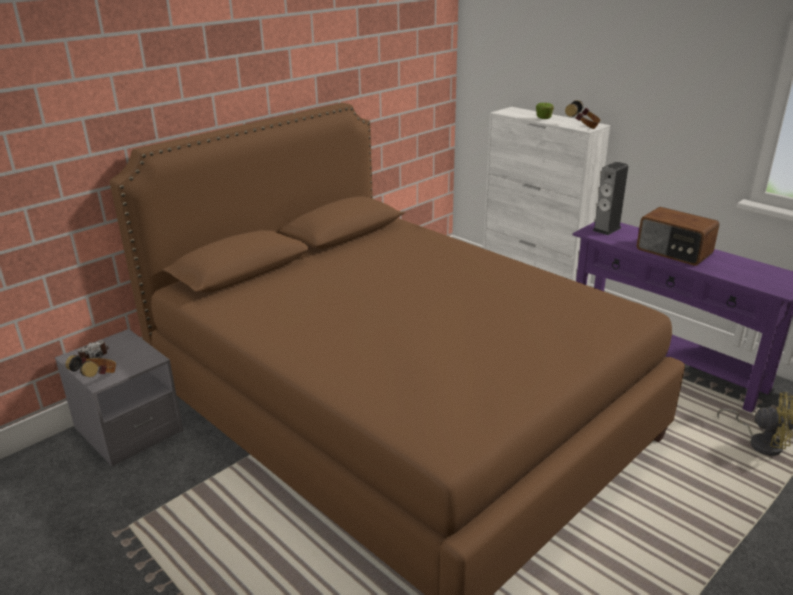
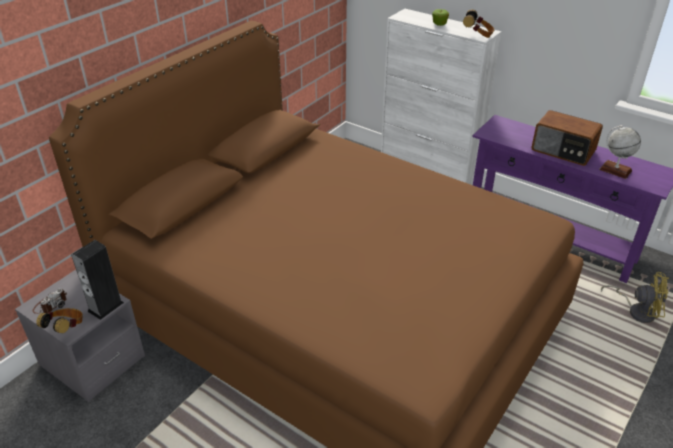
camera: 10 degrees left, 10 degrees up
(606, 229) = (501, 128): speaker -> speaker (105, 307)
(732, 272) = (615, 170): none -> globe

